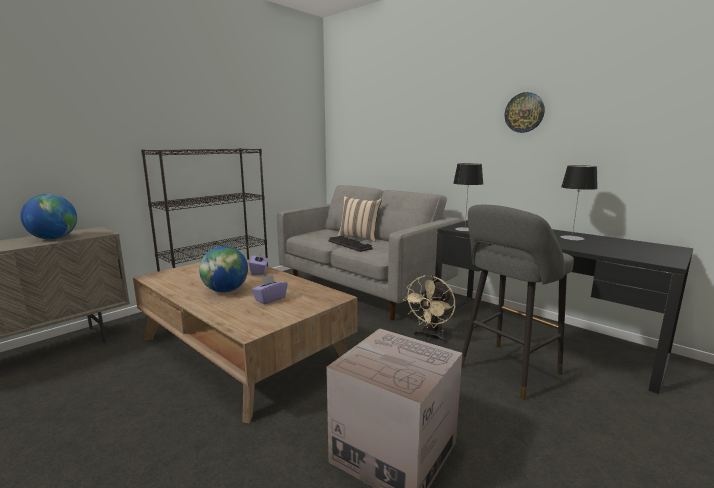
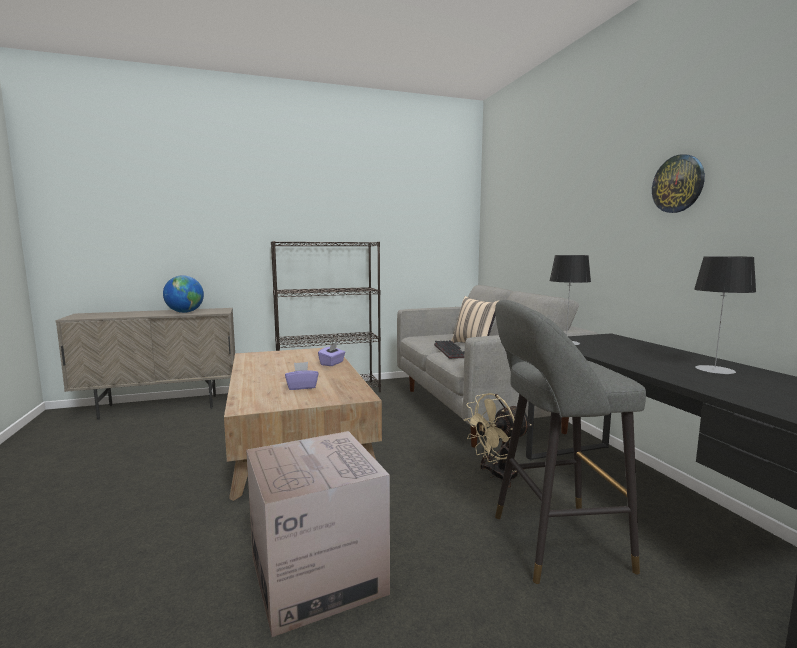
camera: 30 degrees right, 5 degrees down
(226, 291) = (279, 374): globe -> none

